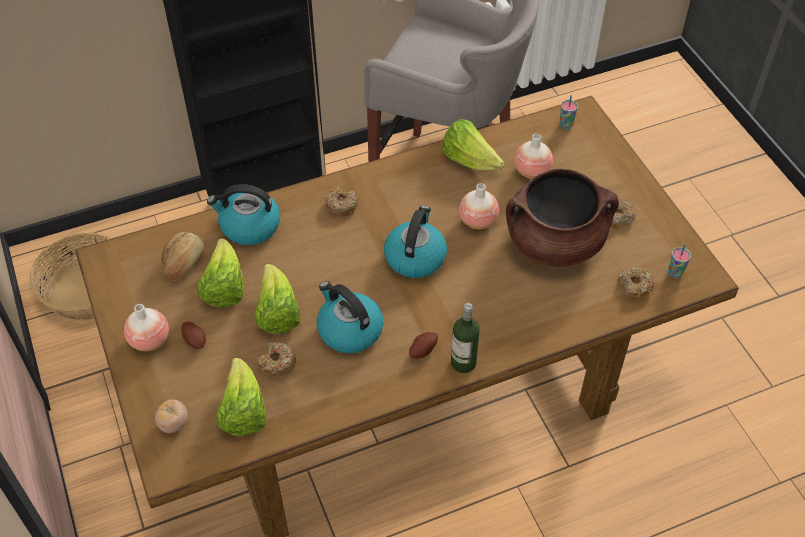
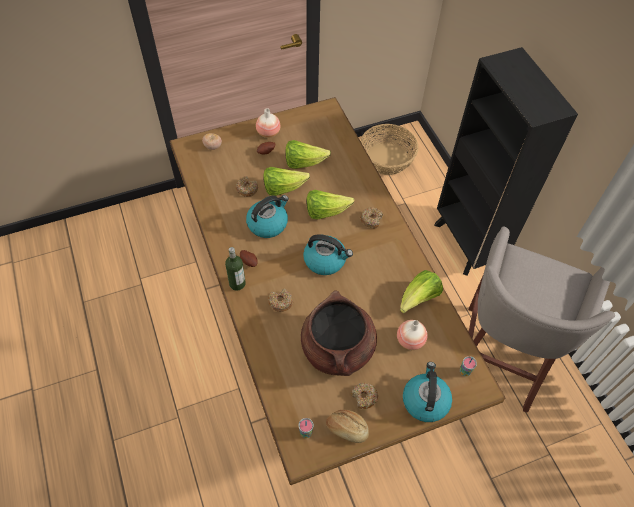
camera: 90 degrees right, 5 degrees up
(183, 262) = (324, 143): bread -> bread (347, 428)
(243, 412) = (216, 175): lettuce -> lettuce (325, 212)
(249, 226) = (352, 172): kettle -> kettle (425, 400)
(478, 221) = (358, 300): vase -> none
(634, 286) = (294, 400): donut -> donut (280, 302)

